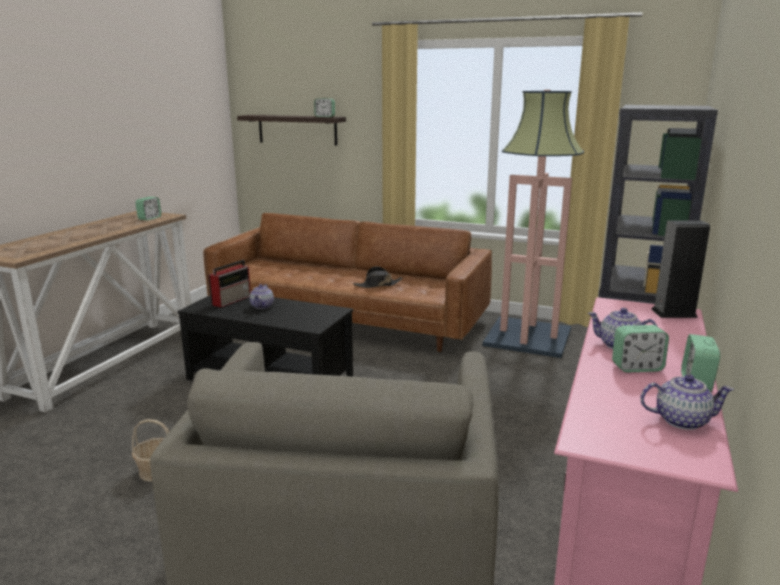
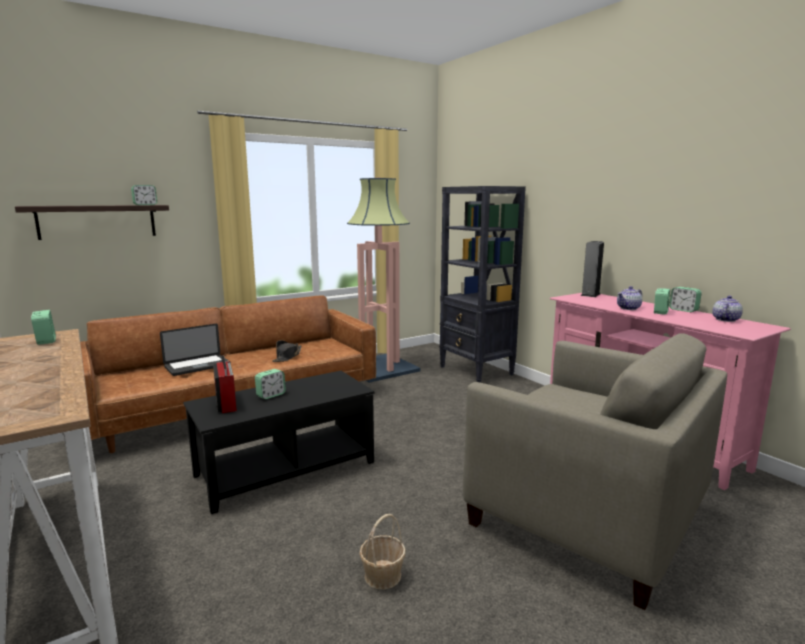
camera: 55 degrees left, 5 degrees down
(262, 306) = (271, 395): teapot -> alarm clock
(312, 270) = (197, 366): none -> laptop

